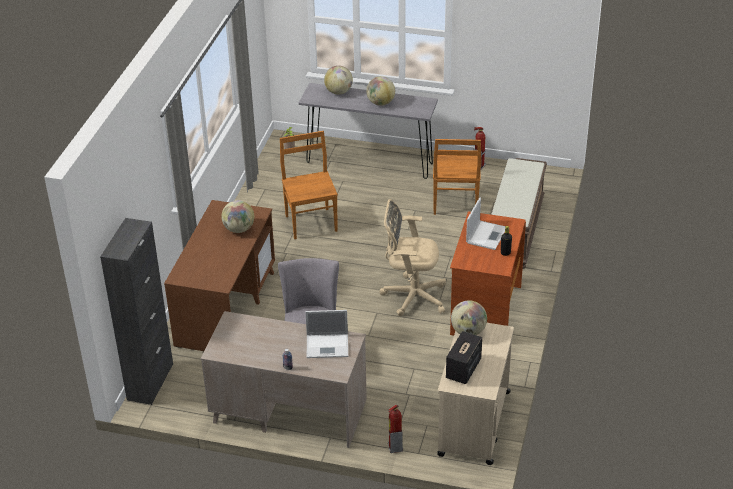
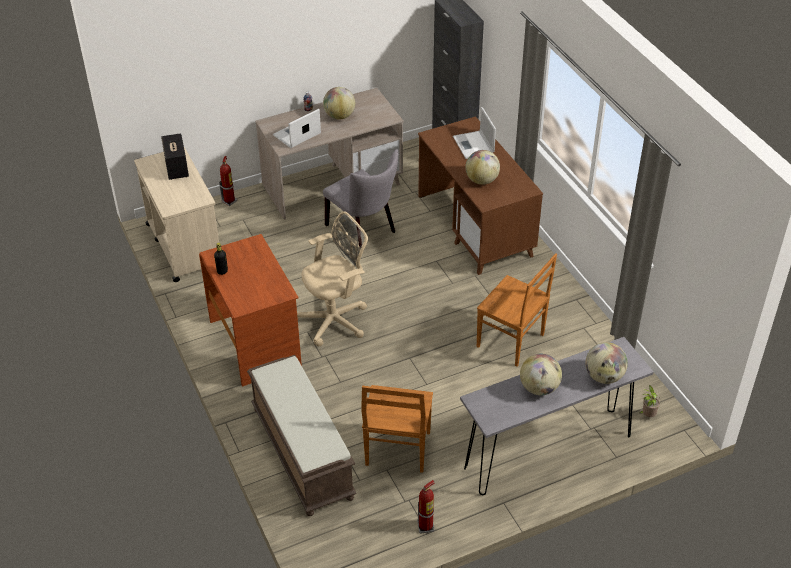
camera: 140 degrees right, 5 degrees up
(455, 204) = (397, 450): brown chair -> brown chair turned 135 degrees counterclockwise
(468, 332) = (197, 195): globe -> globe (339, 116)
(486, 235) = (256, 280): laptop -> laptop (474, 145)

